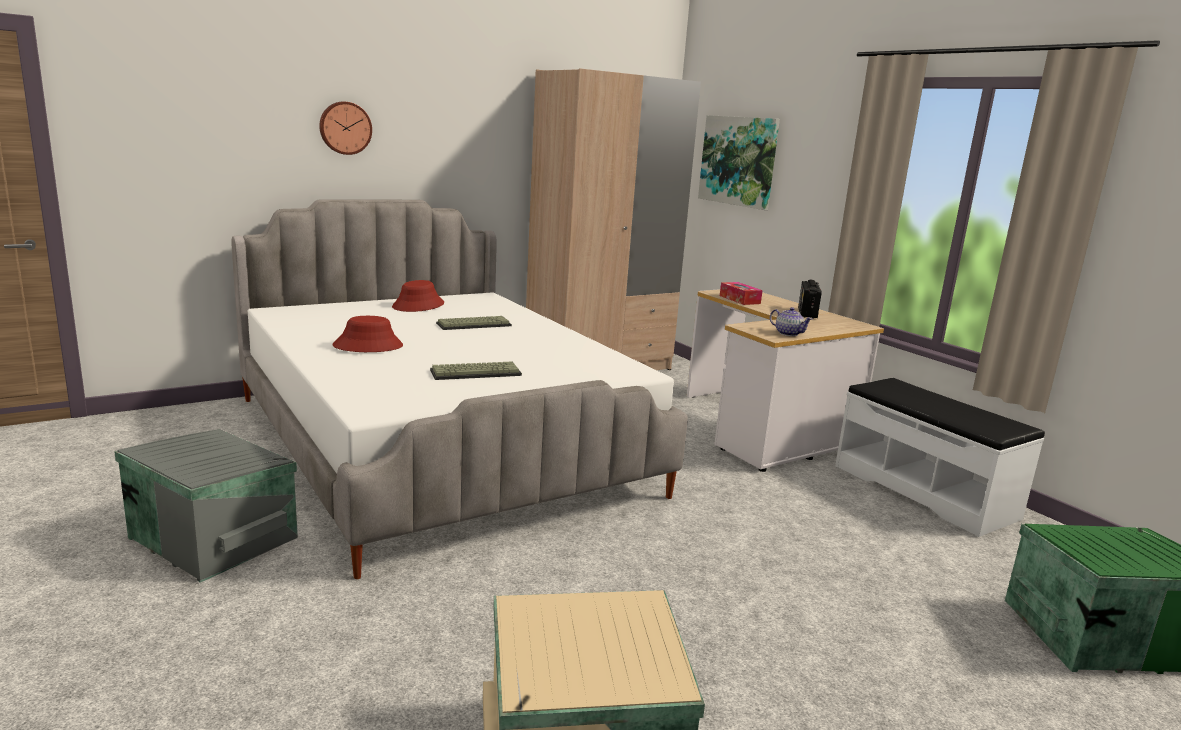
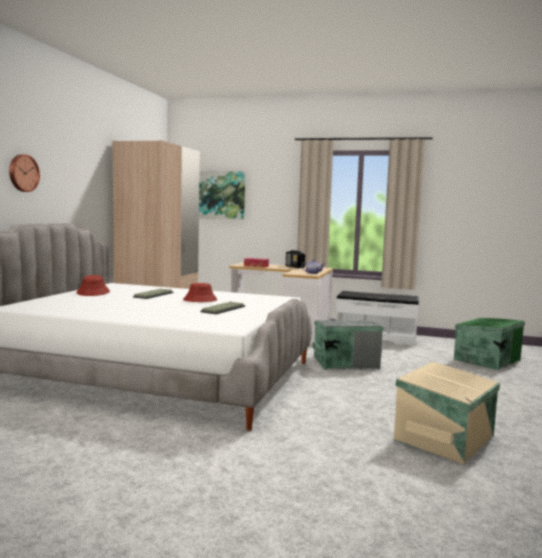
camera: 40 degrees left, 10 degrees down
(215, 536) = (135, 444): grey storage box -> grey storage box (344, 362)
(368, 346) = (134, 310): red hat -> red hat (200, 300)

